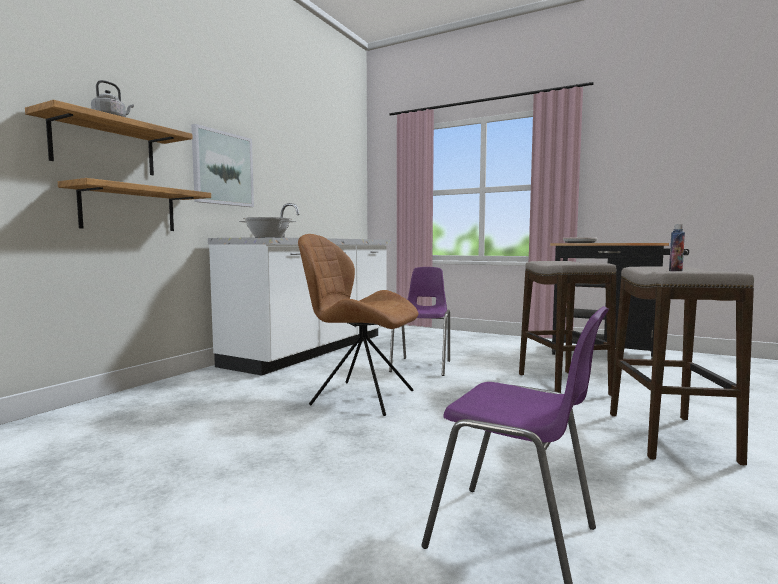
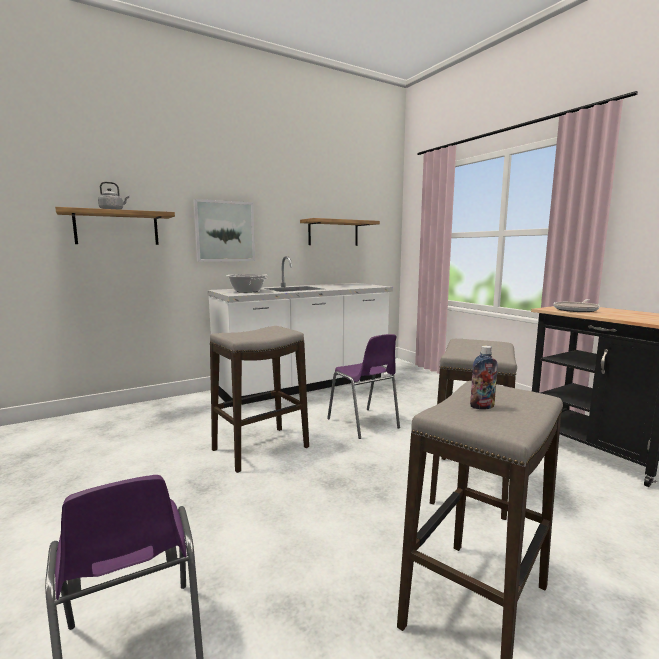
camera: 30 degrees right, 5 degrees up
(129, 209) = (138, 272): shelf -> shelf (333, 233)
(359, 397) = (260, 449): brown chair -> stool
(422, 366) = (364, 424): purple chair -> purple chair turned 105 degrees clockwise

